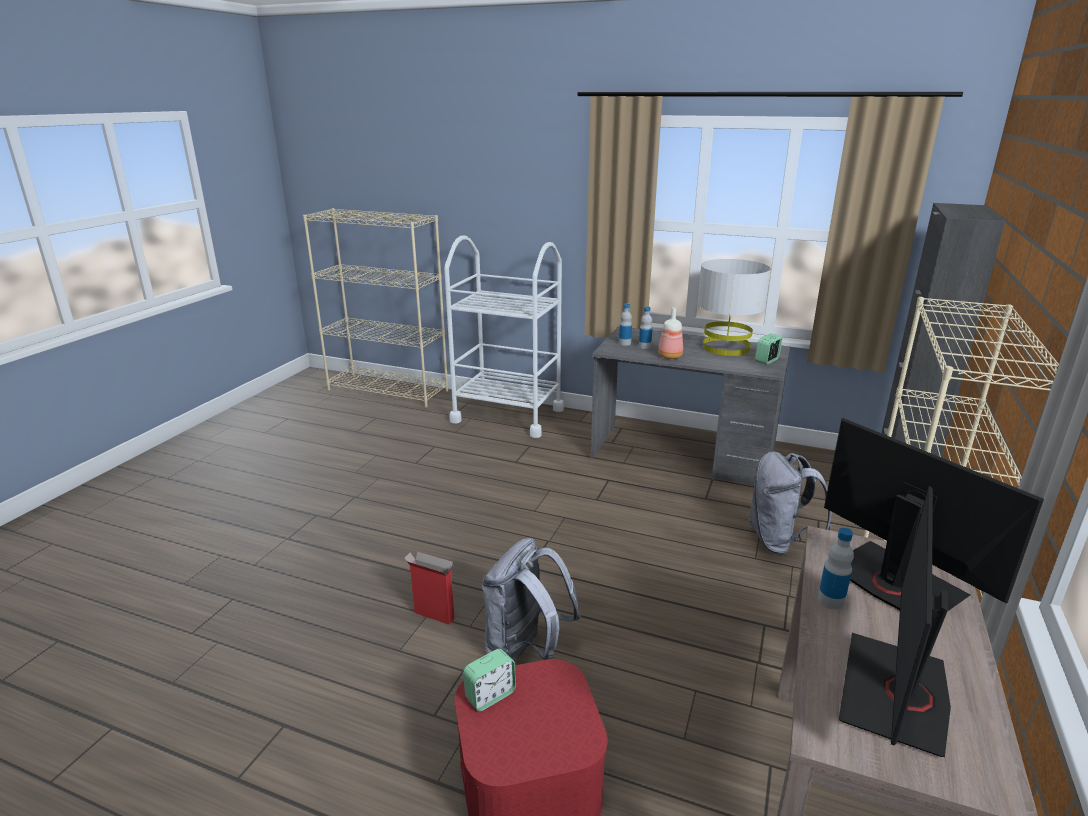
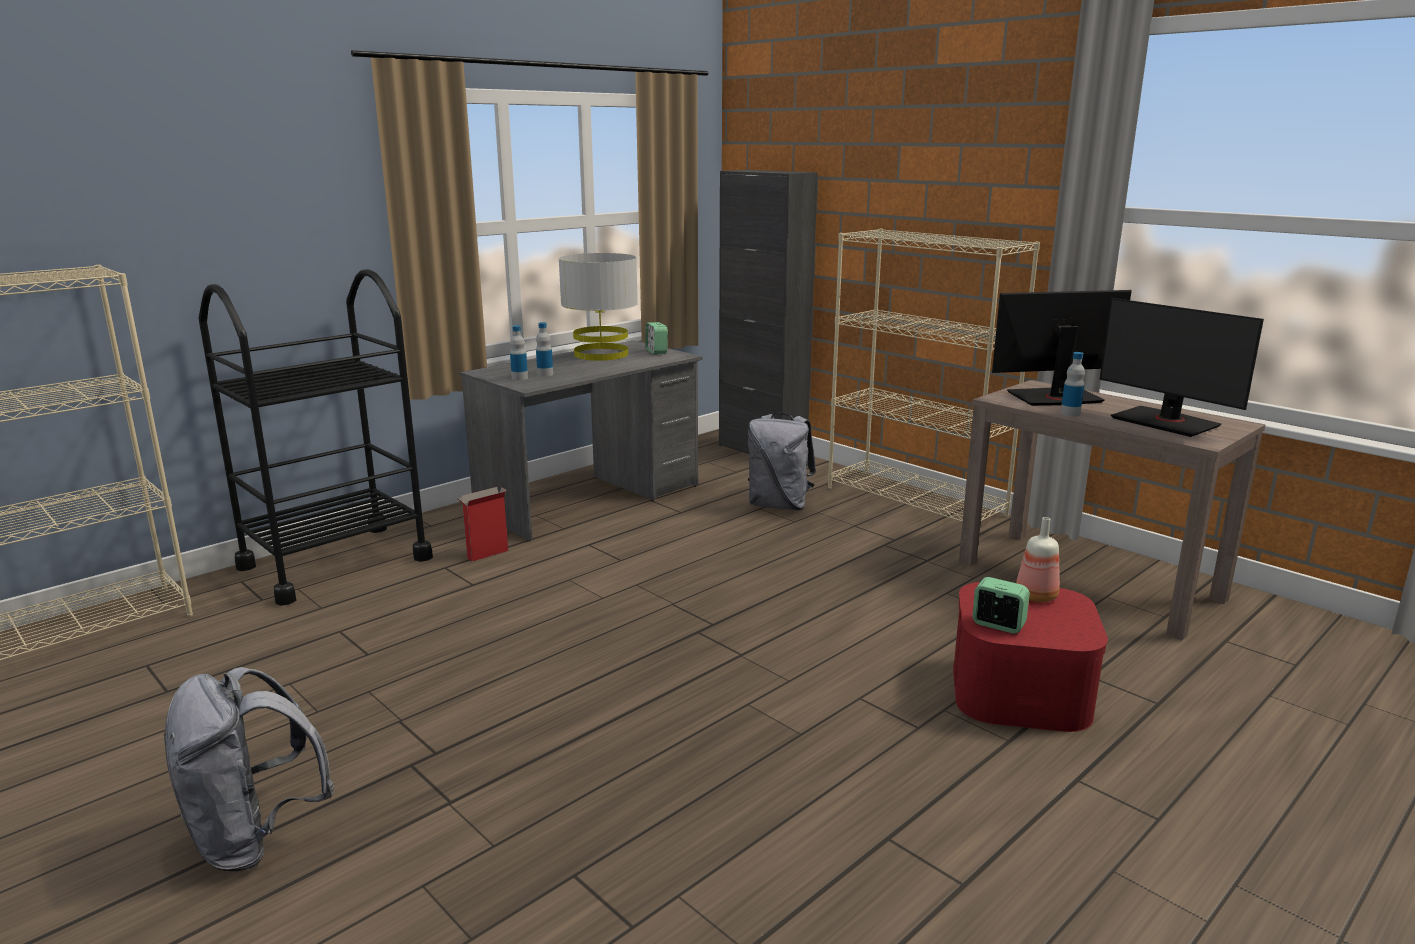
camera: 65 degrees left, 5 degrees down
(433, 615) = (752, 700): cardboard box -> cardboard box (487, 554)
(490, 695) = (998, 625): alarm clock -> alarm clock turned 45 degrees counterclockwise
(507, 415) = (335, 563): white cart -> black cart
(525, 649) = (848, 656): grey backpack -> grey backpack (255, 838)
(670, 356) = (589, 372): bottle -> bottle (1034, 596)

